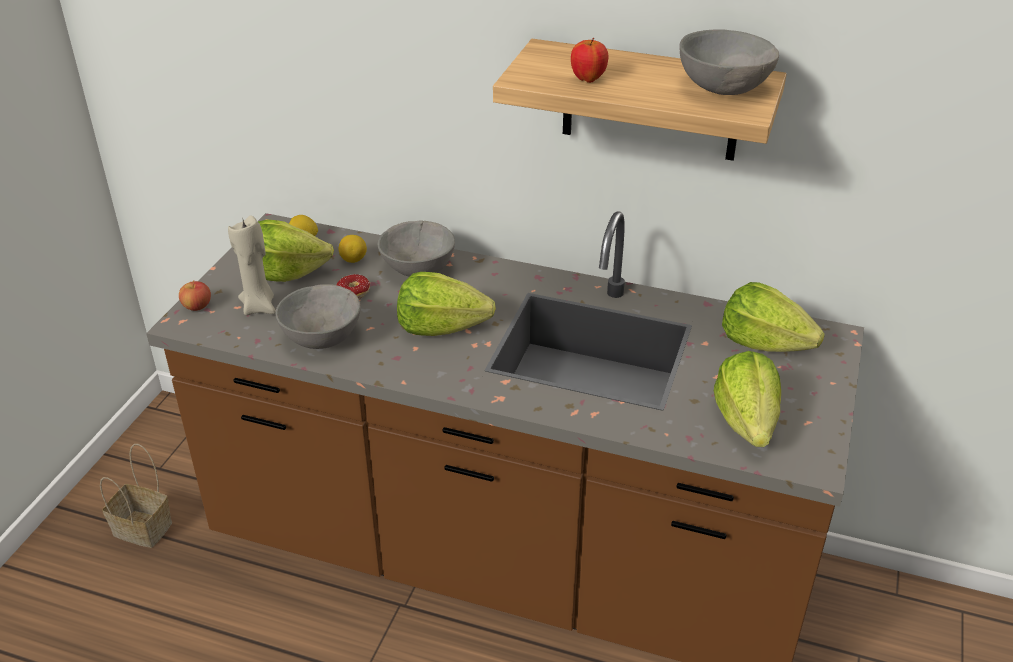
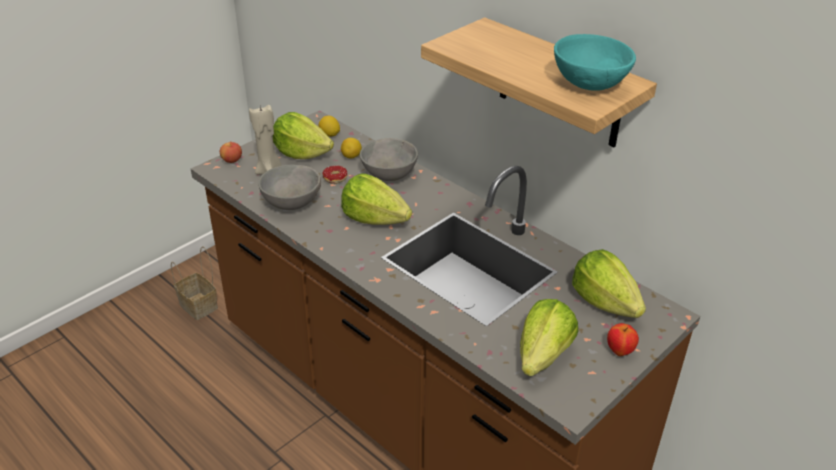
camera: 25 degrees right, 0 degrees up
(588, 79) = (493, 55): apple -> apple (619, 351)
(723, 88) = (590, 83): grey bowl -> turquoise bowl

